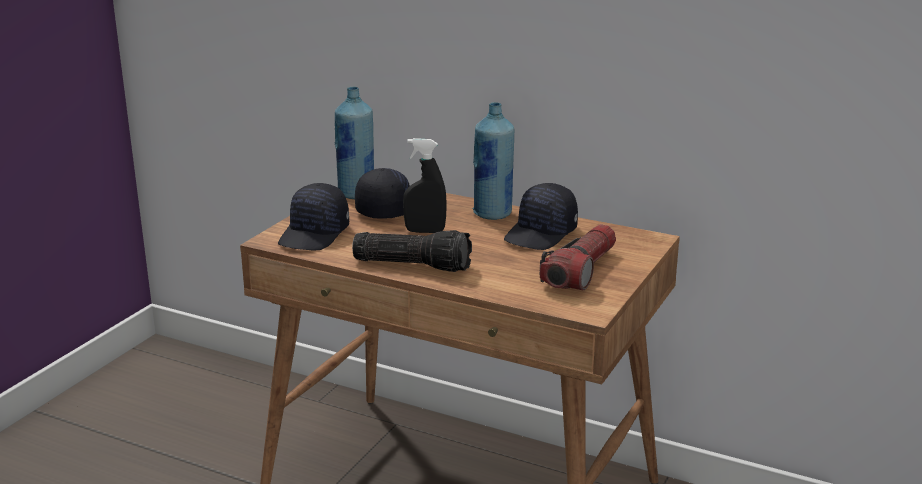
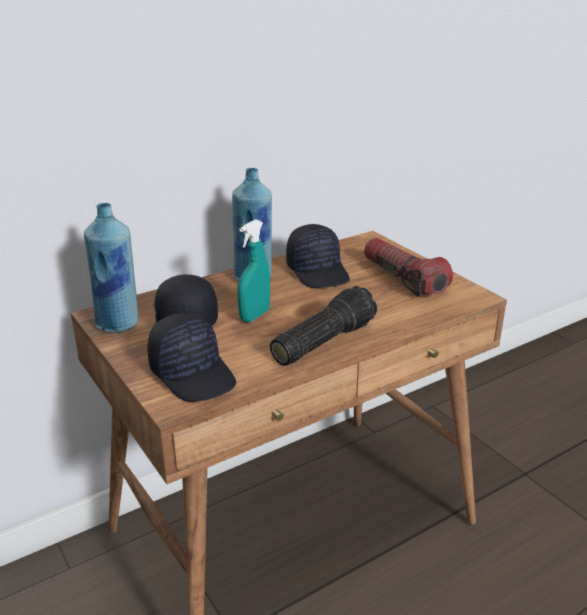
camera: 60 degrees left, 5 degrees up
(425, 231) = (254, 316): black spray bottle -> turquoise spray bottle

